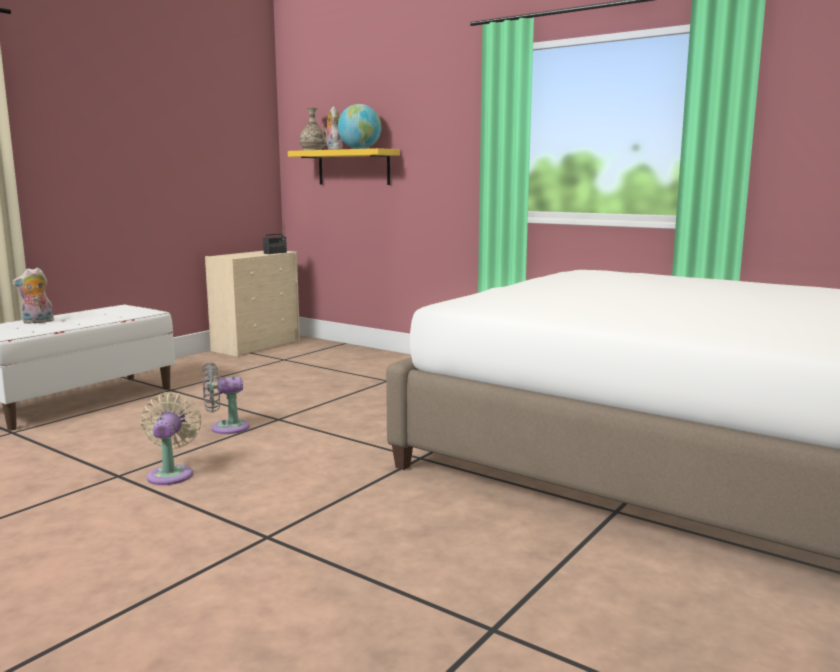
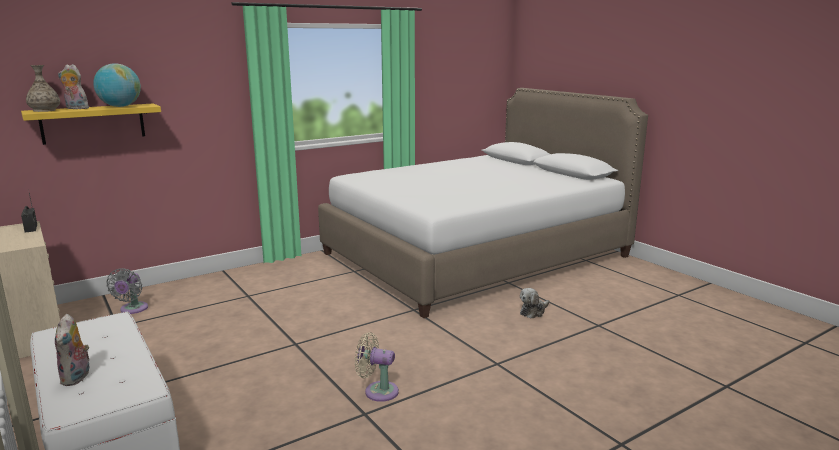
camera: 70 degrees left, 5 degrees up
(225, 428) = (295, 365): grey fan -> grey fan (132, 309)
(497, 548) = (533, 312): none -> plush toy

